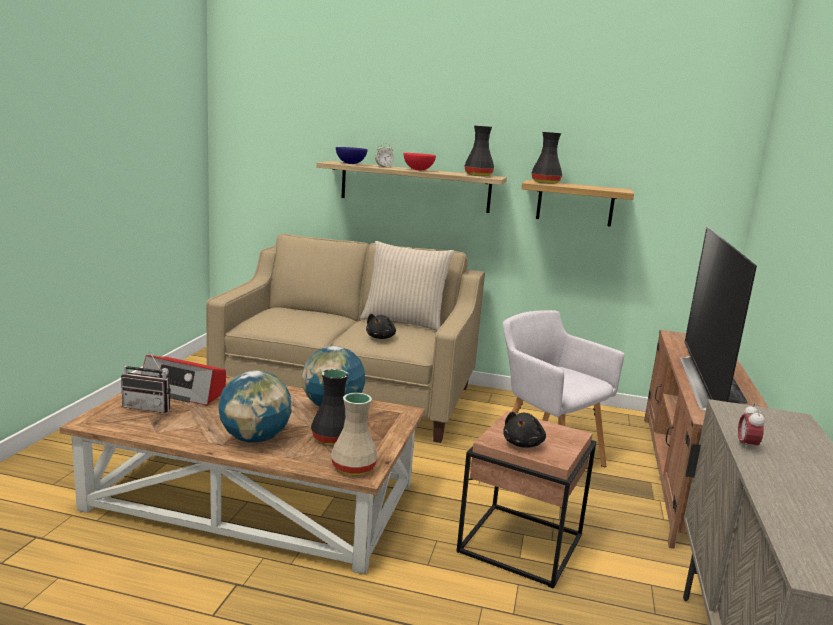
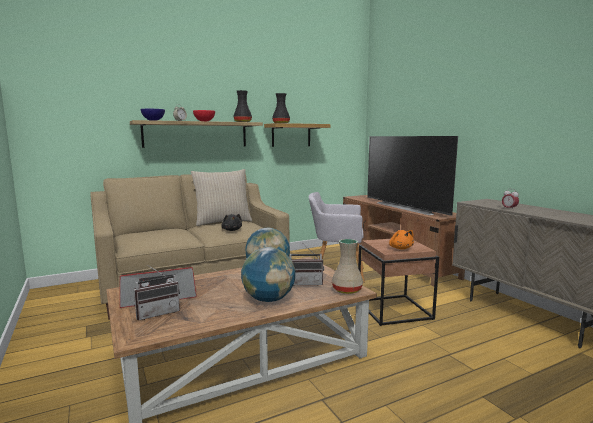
camera: 40 degrees left, 5 degrees down
(333, 438) = (305, 283): black vase -> radio
(523, 444) = (400, 248): black plush toy -> orange plush toy

